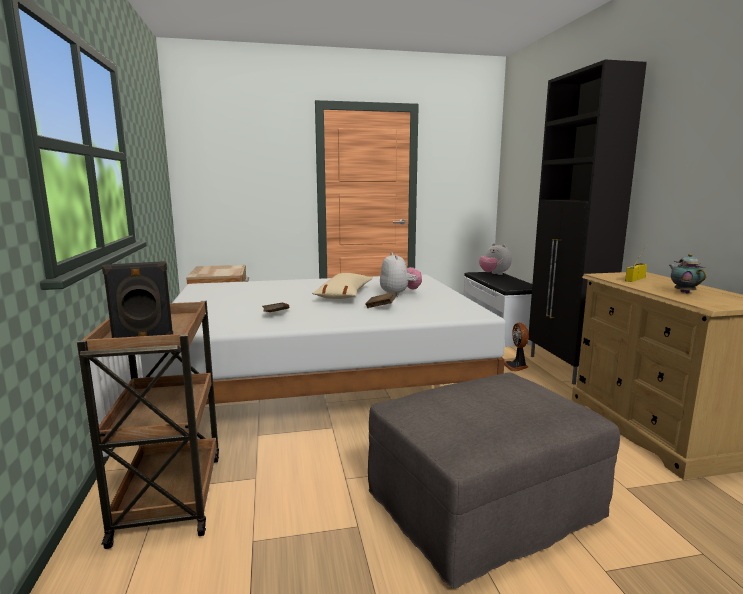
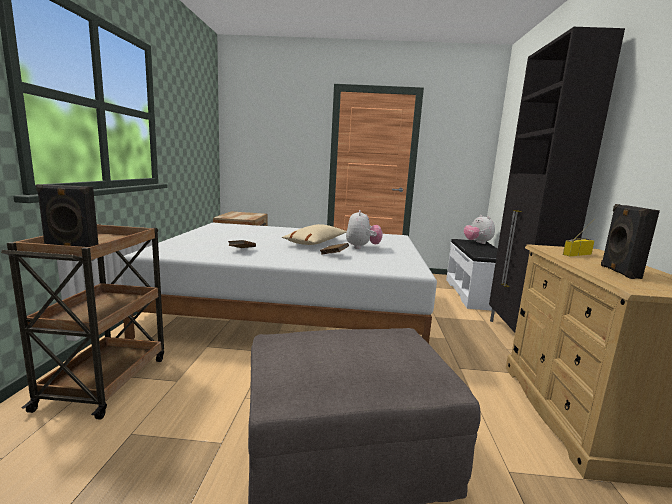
camera: 15 degrees right, 0 degrees up
(516, 366) = (469, 327): fan -> none
(683, 292) = (618, 272): teapot -> black speaker

